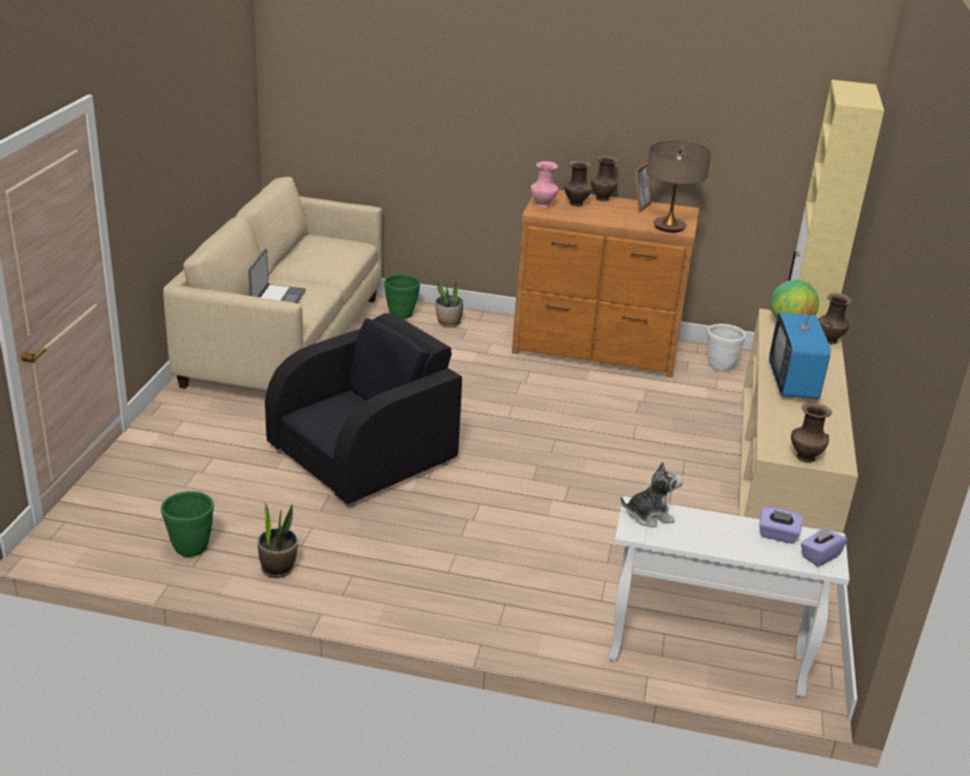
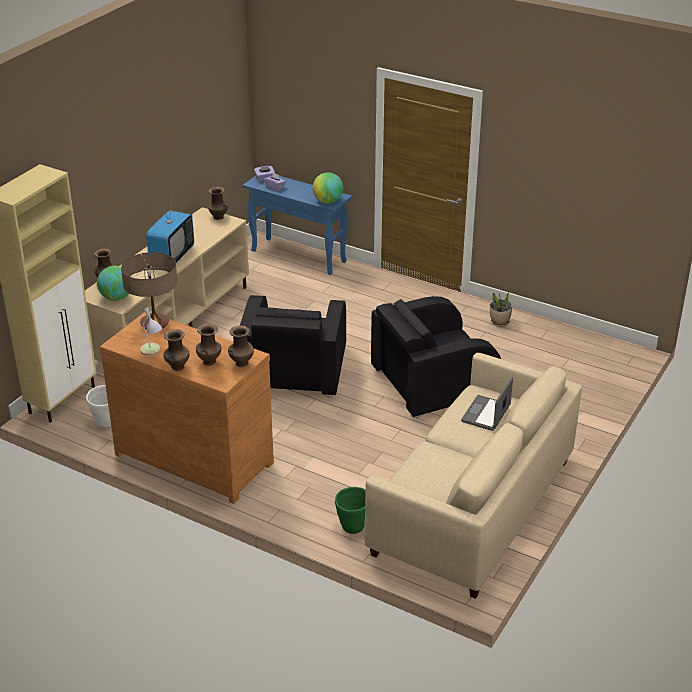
camera: 160 degrees left, 5 degrees up
(190, 548) = (549, 339): green planter -> none
(448, 323) = (311, 509): potted plant -> none
(543, 205) = (241, 363): pink vase -> brown vase
(559, 448) = (294, 369): none -> black armchair
(641, 207) = (153, 352): picture frame -> table lamp
(649, 515) = (328, 201): plush toy -> globe
(704, 658) = (299, 256): white console table -> blue console table

